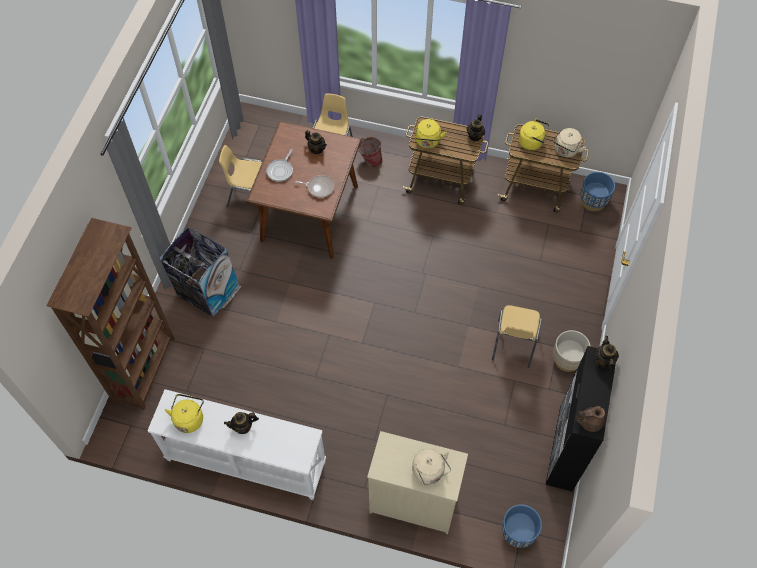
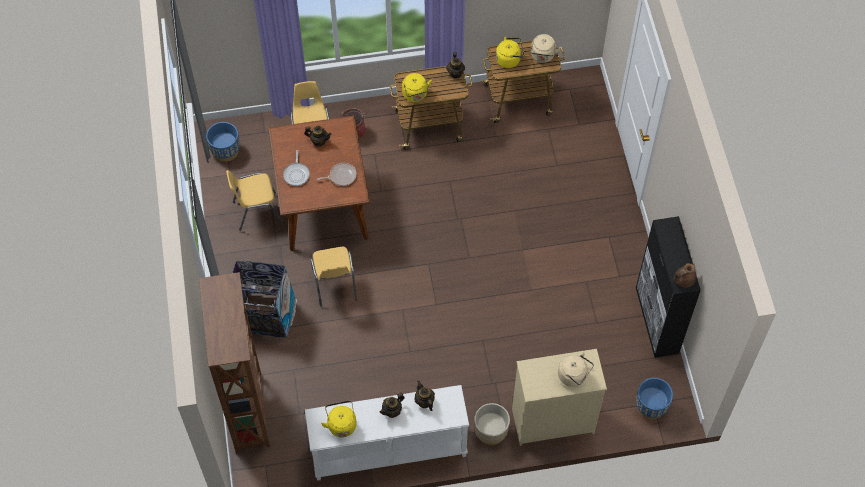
camera: 25 degrees left, 0 degrees up
(513, 344) = (570, 250): yellow chair -> yellow chair (334, 285)
(567, 359) = (622, 244): beige planter -> beige planter (491, 432)
(593, 201) = (577, 92): blue planter -> blue planter (225, 151)
(603, 360) = (671, 227): teapot -> teapot (424, 401)

